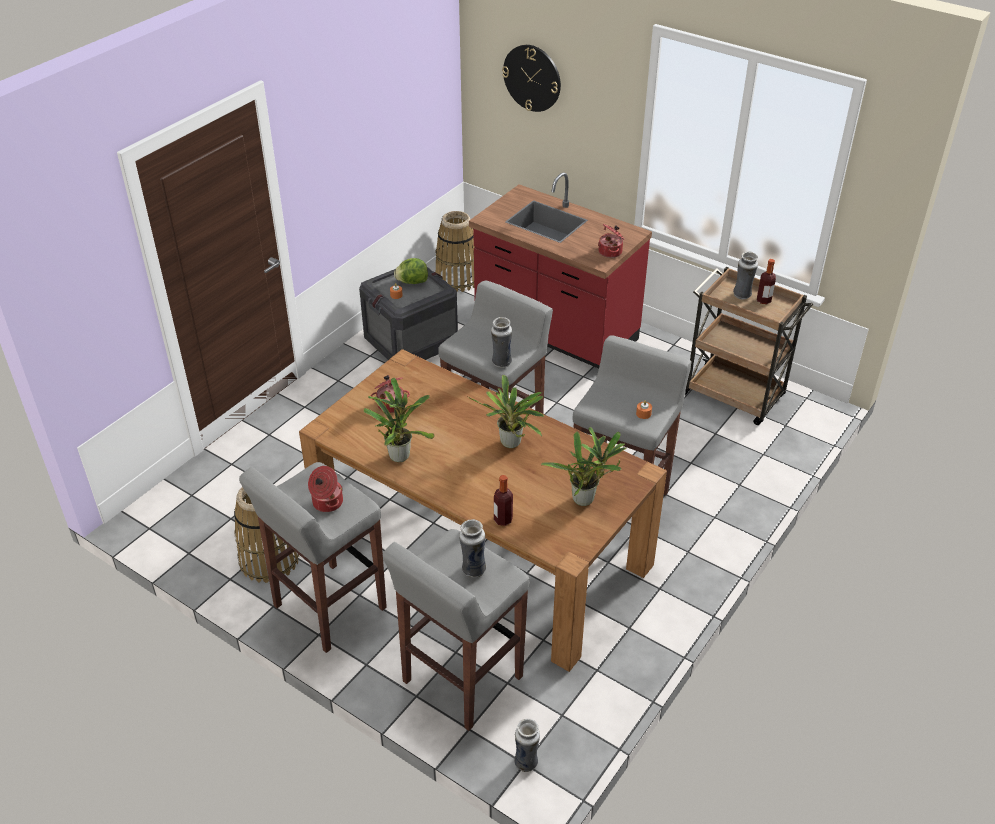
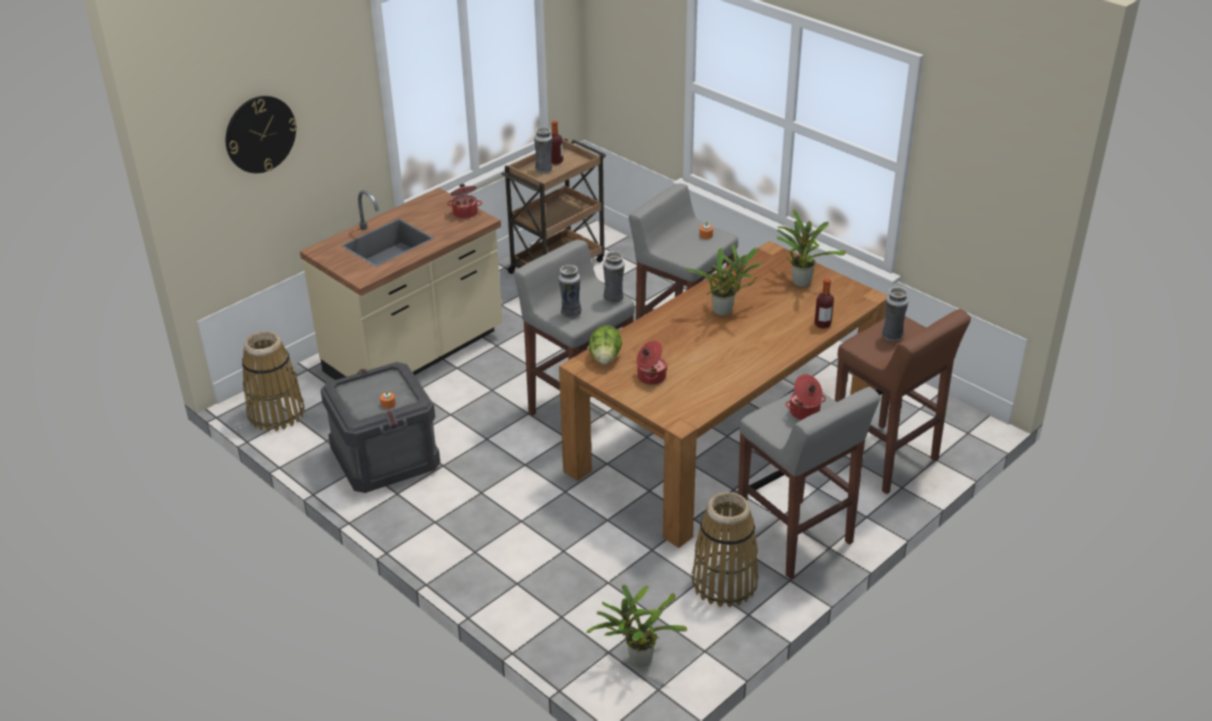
camera: 80 degrees left, 5 degrees down
(400, 454) = (728, 375): potted plant -> potted plant (637, 659)
(412, 282) = (367, 391): lettuce -> lettuce (605, 358)
(461, 680) = (885, 459): grey stool -> brown stool
(526, 762) = (966, 431): vase -> vase (570, 313)
(555, 332) = (415, 354): red counter -> beige counter

